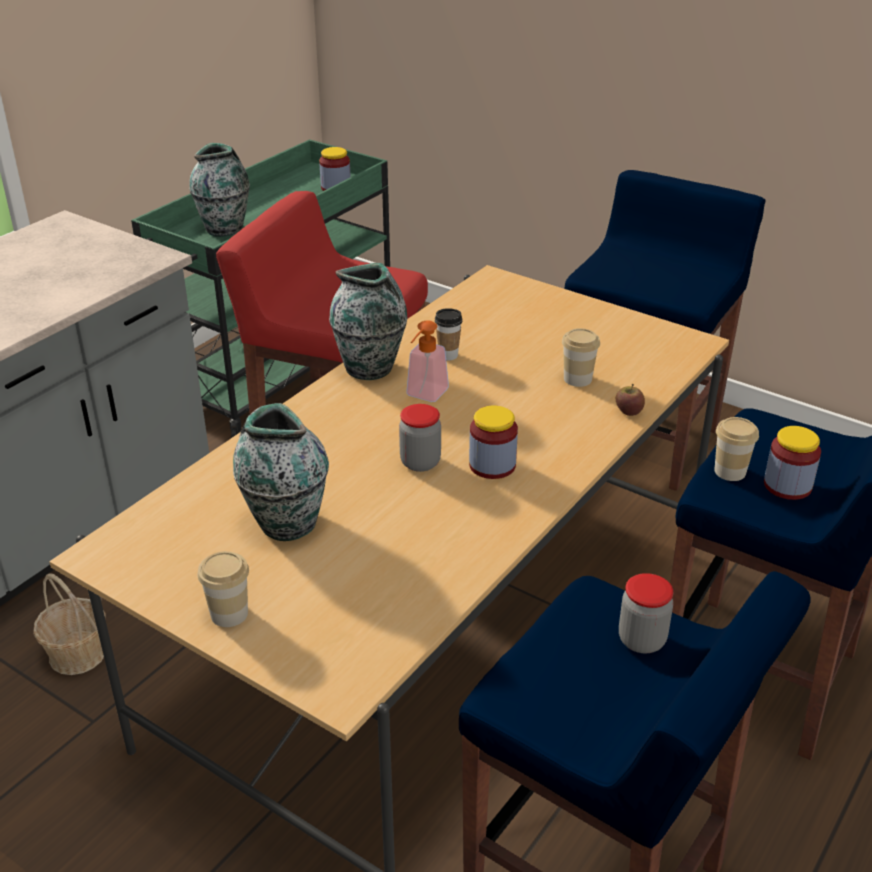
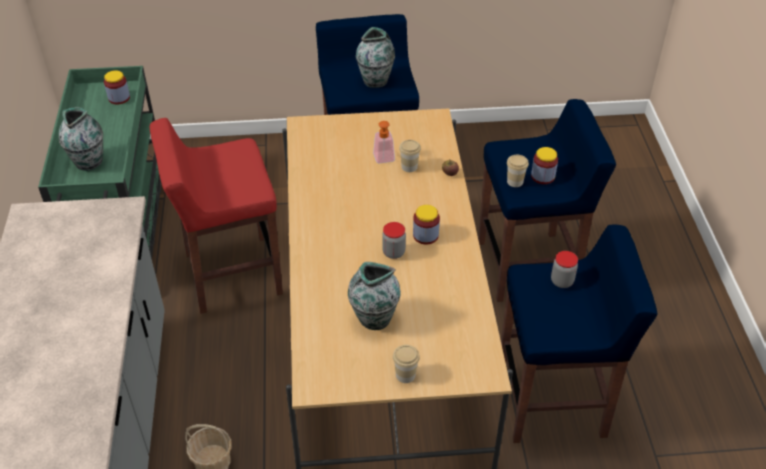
camera: 40 degrees left, 10 degrees up
(371, 368) = (307, 213): vase -> vase (376, 80)
(424, 396) = (352, 215): soap dispenser -> soap dispenser (384, 160)
(448, 355) = (335, 185): cup -> none

